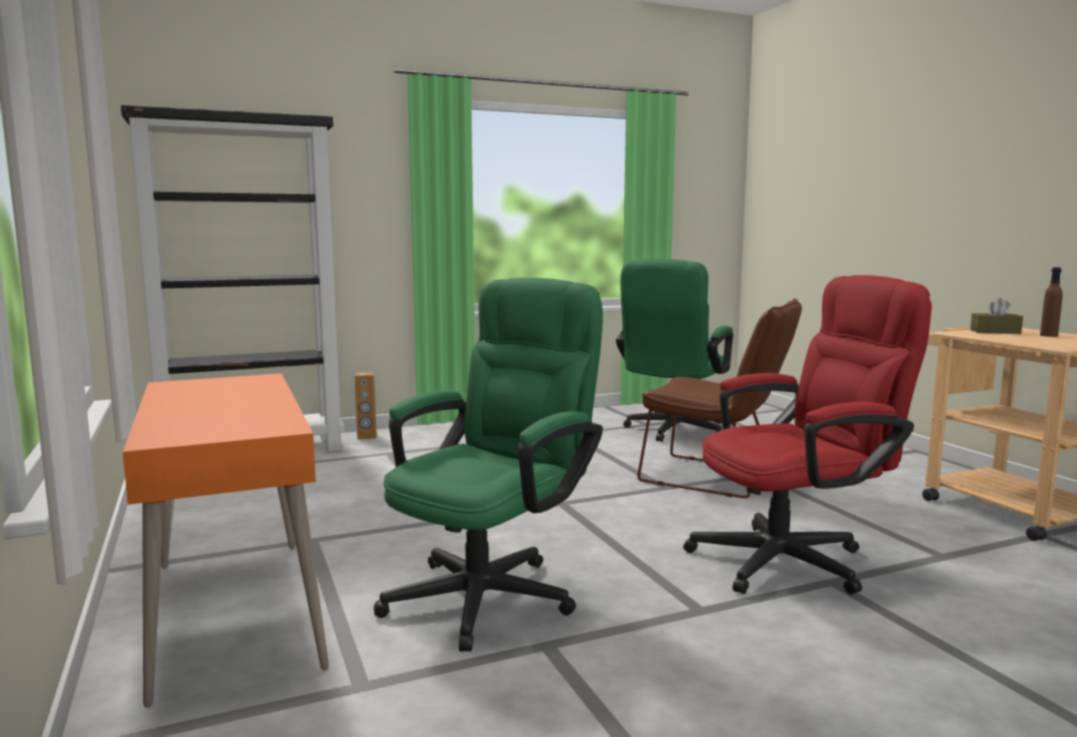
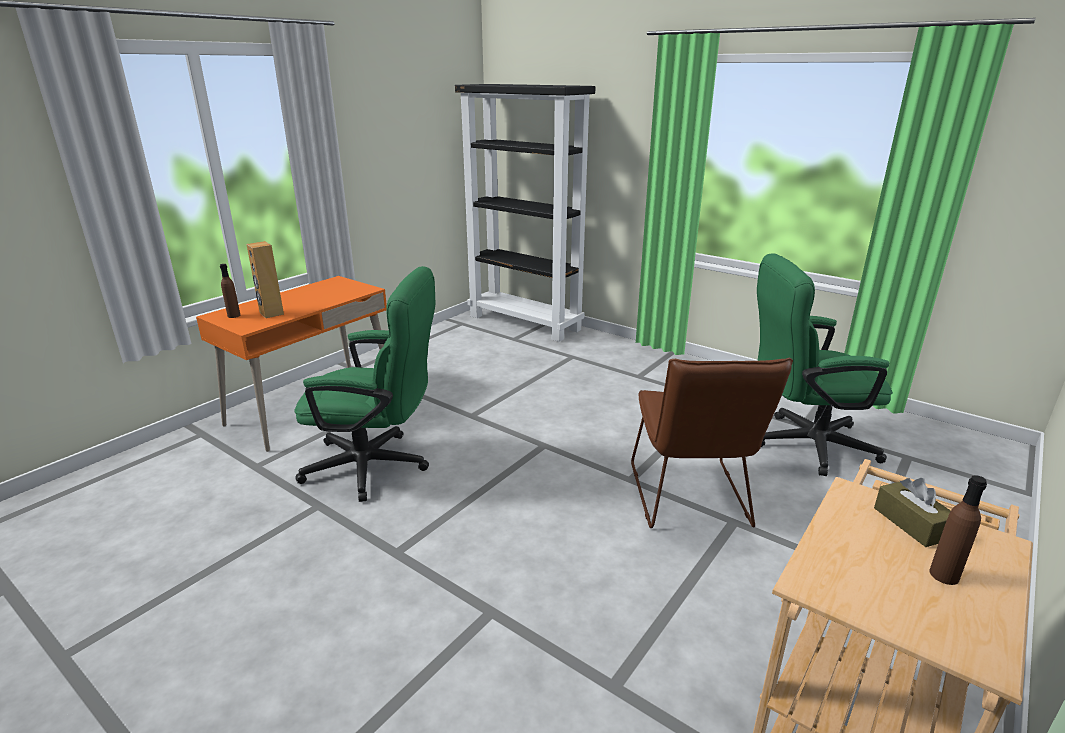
camera: 60 degrees right, 15 degrees up
(194, 431) = (234, 315): none -> brown bottle
(367, 436) = (595, 338): brown speaker -> brown speaker (271, 313)
(795, 559) = (524, 583): red office chair -> none

